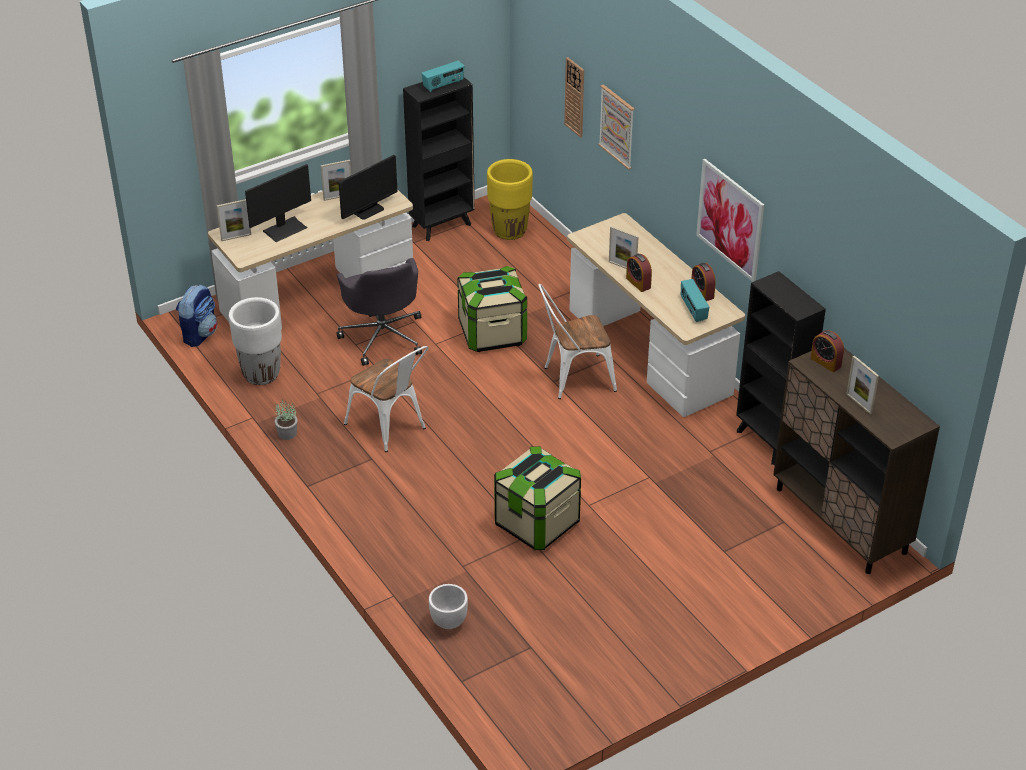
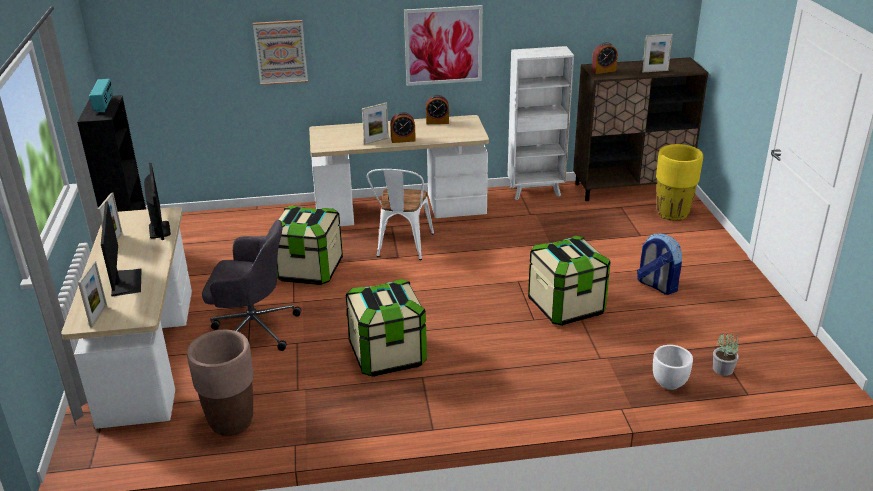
camera: 65 degrees left, 10 degrees down
(199, 334) = (115, 455): backpack -> backpack (656, 285)
(261, 374) = (231, 422): white planter -> brown planter
(287, 433) = (341, 425): potted plant -> potted plant (723, 369)
(390, 428) = (388, 355): white chair -> storage box
(509, 231) = (186, 230): yellow planter -> yellow planter (672, 214)
(575, 97) = (212, 61): wall clock -> none
(693, 310) = (455, 129): radio -> none
(769, 442) = (536, 191): black bookcase -> white bookcase

